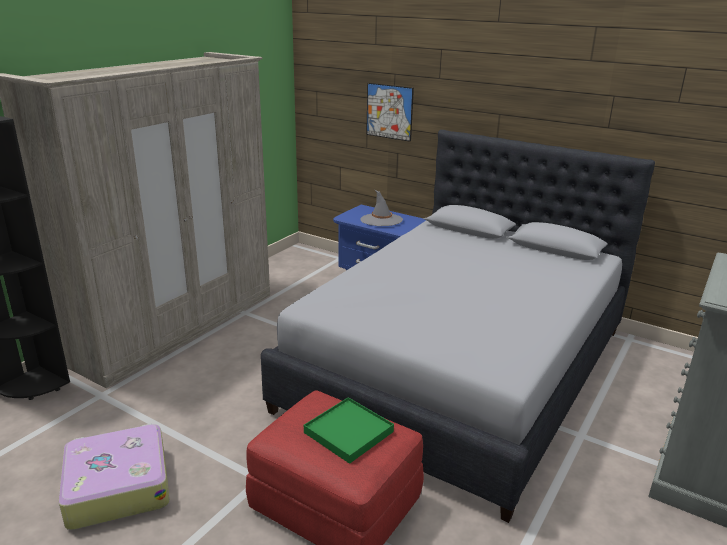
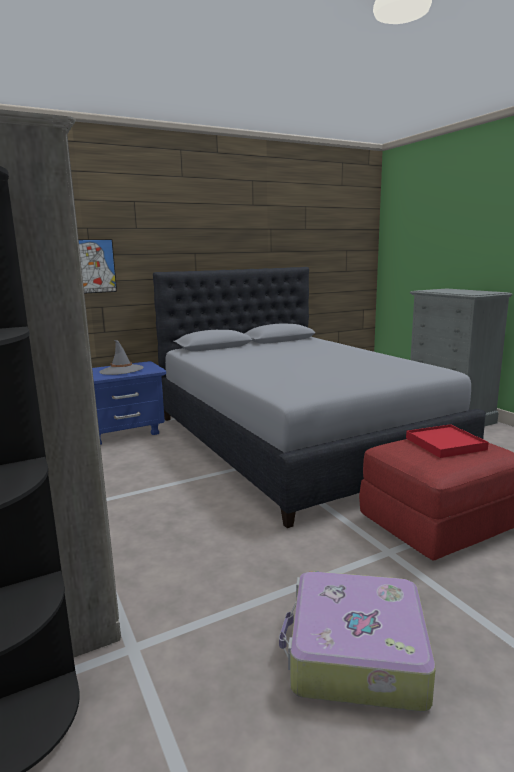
camera: 60 degrees left, 10 degrees down
(349, 432) = (445, 444): green tray -> red tray

